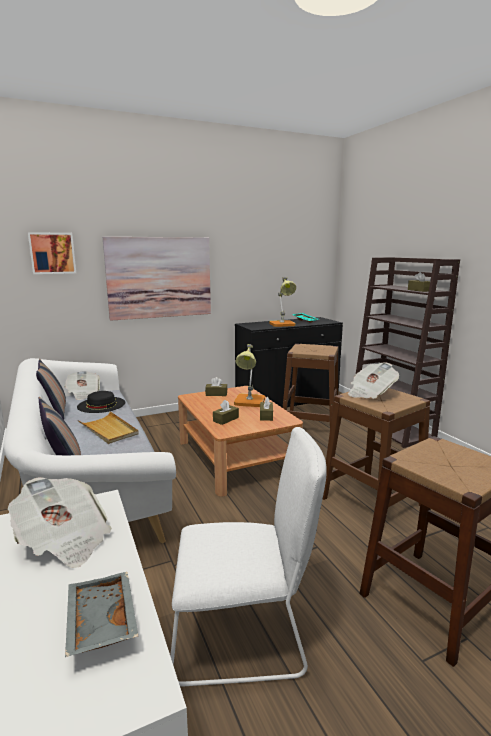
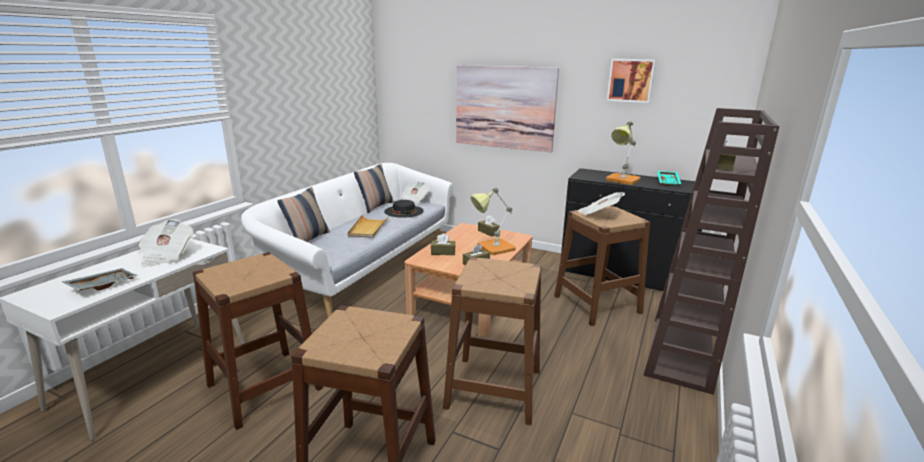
camera: 50 degrees right, 5 degrees up
(52, 253) = (420, 78): picture -> picture (630, 80)
(244, 636) = (264, 387): white chair -> brown stool
(370, 393) = (503, 268): newspaper -> newspaper (598, 214)

